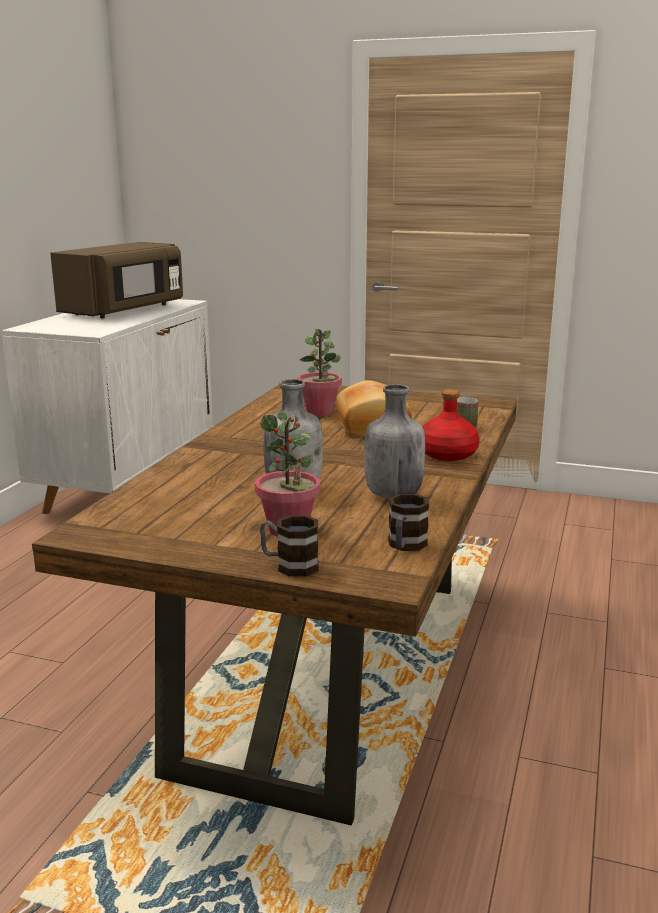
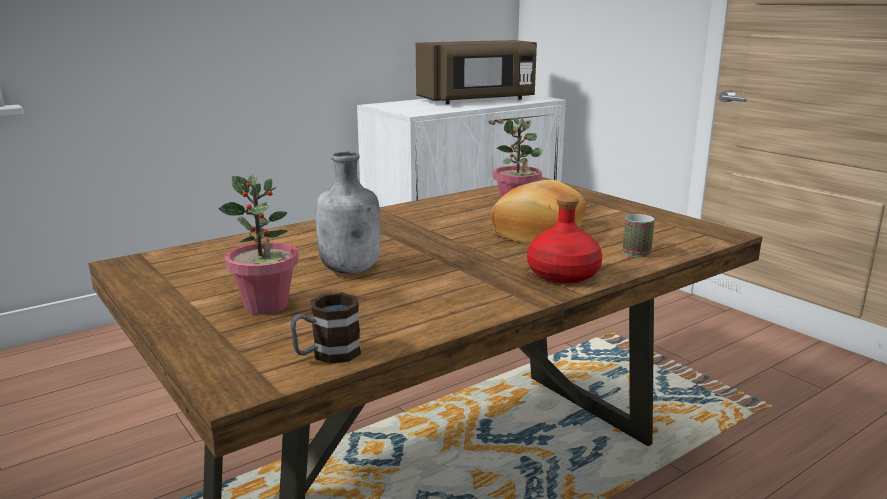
camera: 35 degrees right, 0 degrees up
(289, 565) = (197, 338): mug -> none
(392, 495) = (422, 300): grey bottle -> none

